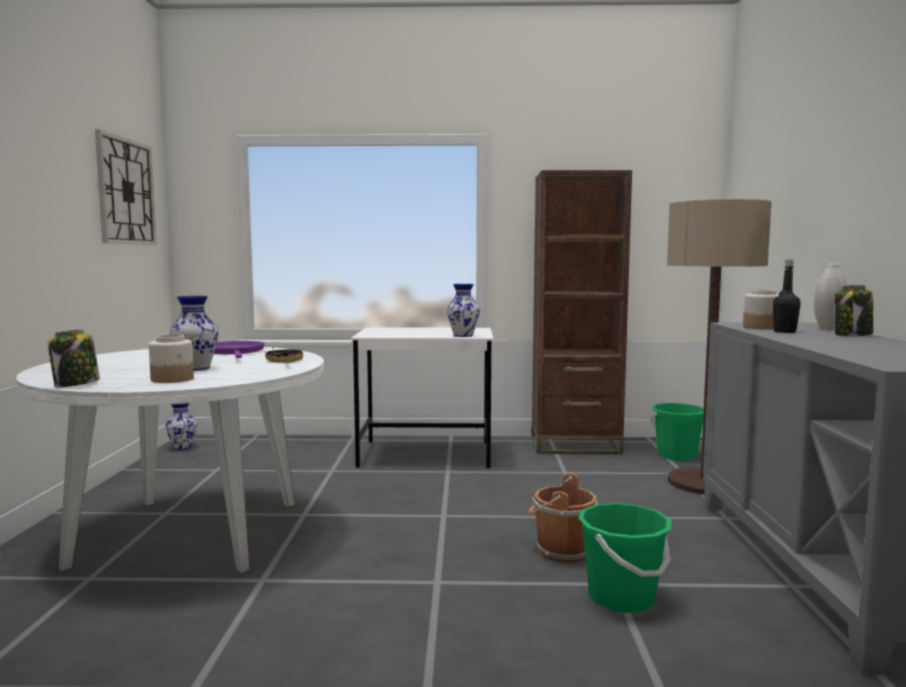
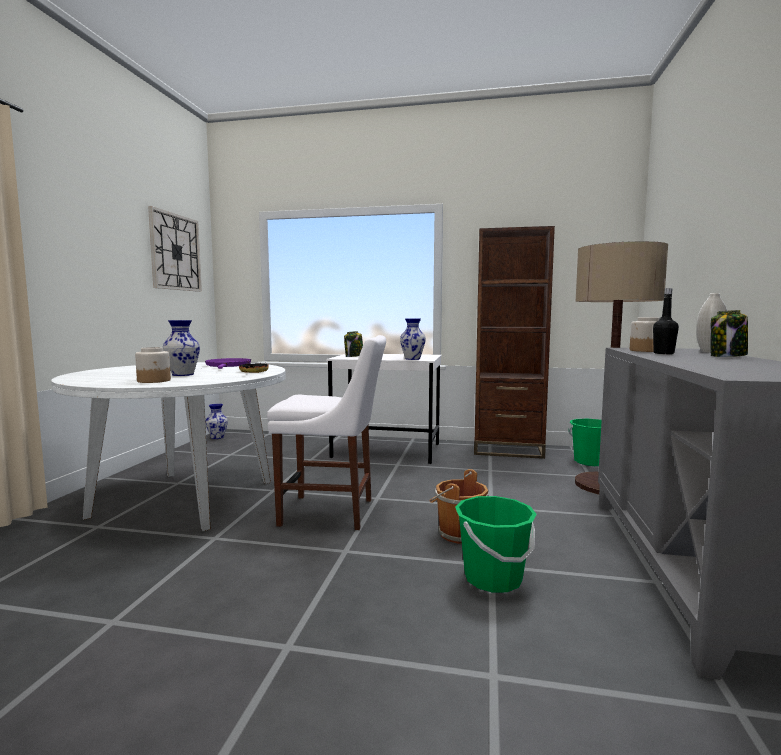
camera: 10 degrees right, 0 degrees up
(76, 384) = (83, 382): jar -> jar (354, 356)
(397, 537) = (332, 512): none -> white chair

